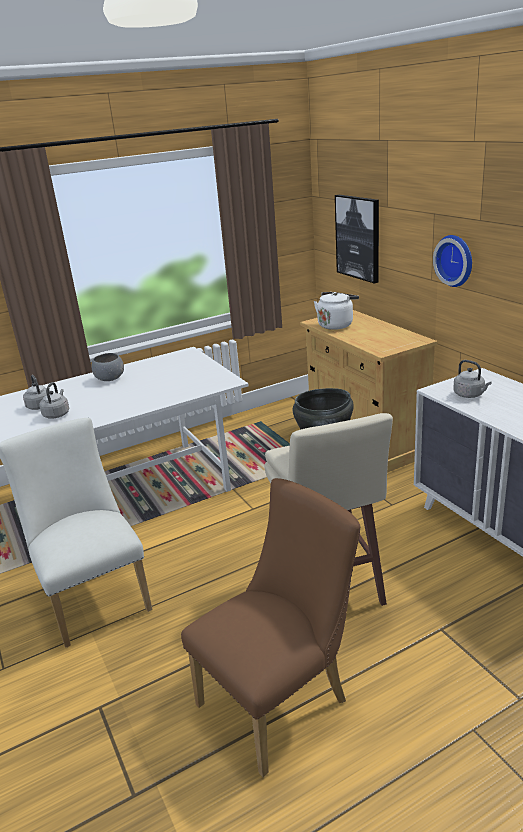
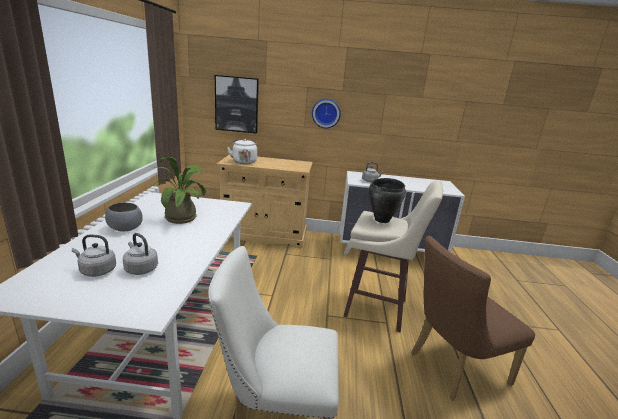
camera: 60 degrees left, 5 degrees down
(162, 381) = (184, 217): none -> potted plant
(281, 698) = (452, 369): brown chair -> brown chair turned 105 degrees counterclockwise

